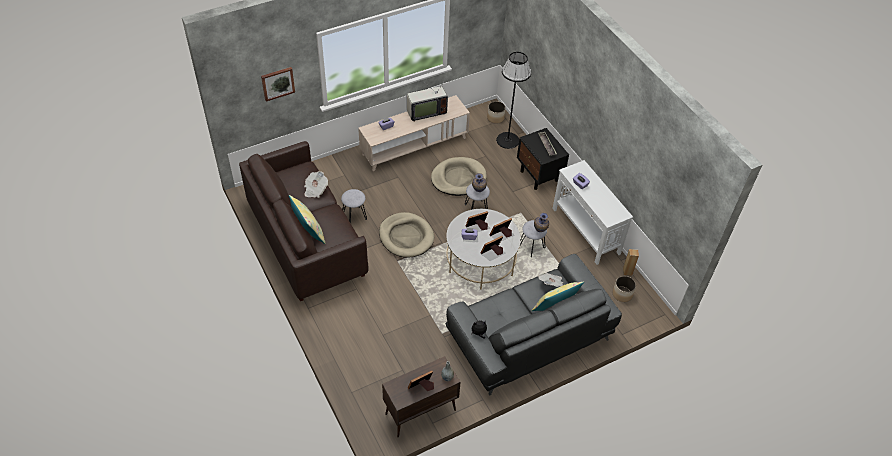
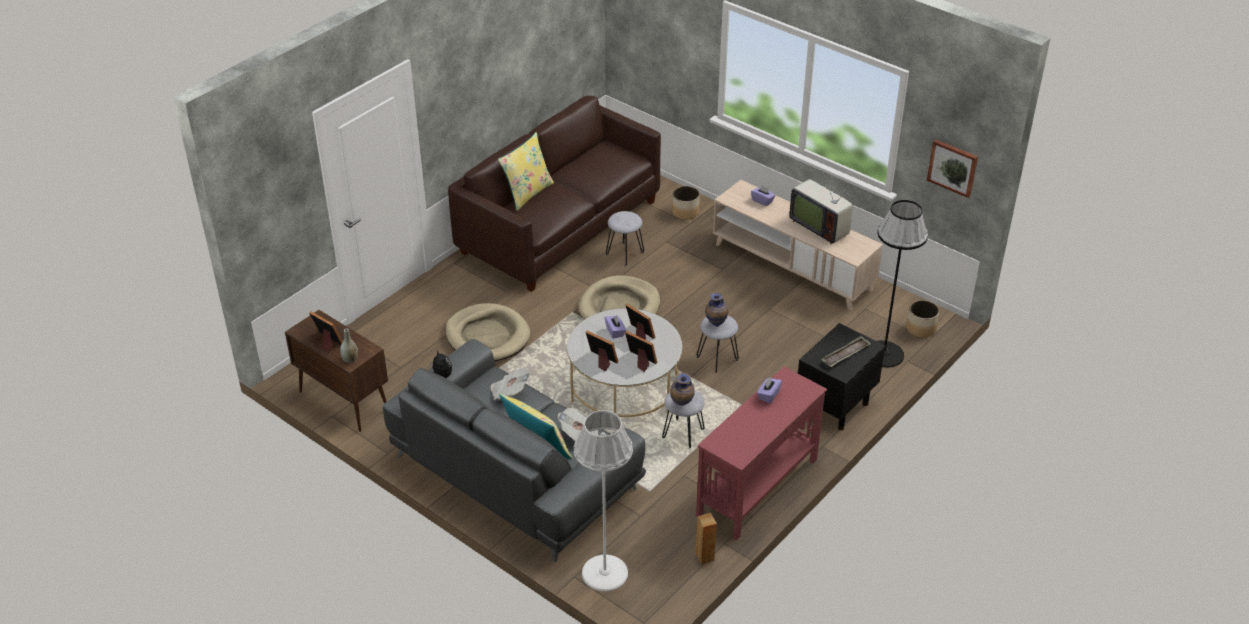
camera: 70 degrees right, 10 degrees down
(277, 83) = (670, 38): picture -> picture (953, 167)
(315, 189) = (599, 176): newspaper -> newspaper (509, 392)
(458, 178) = (763, 325): beige dog bed -> beige dog bed (487, 336)
(585, 231) = (756, 487): white console table -> red console table
(622, 294) = (655, 560): planter -> planter (685, 212)
(624, 319) = (604, 573): none -> white floor lamp

